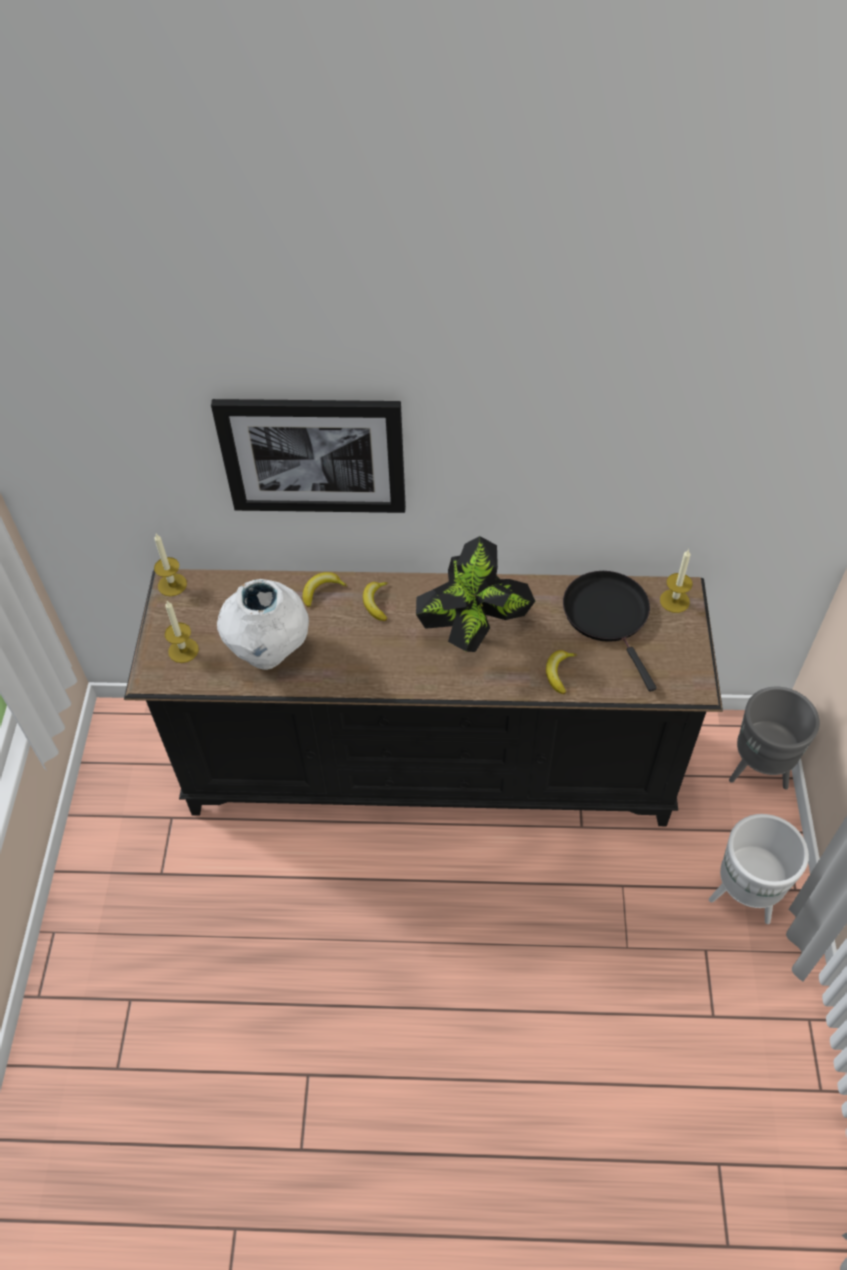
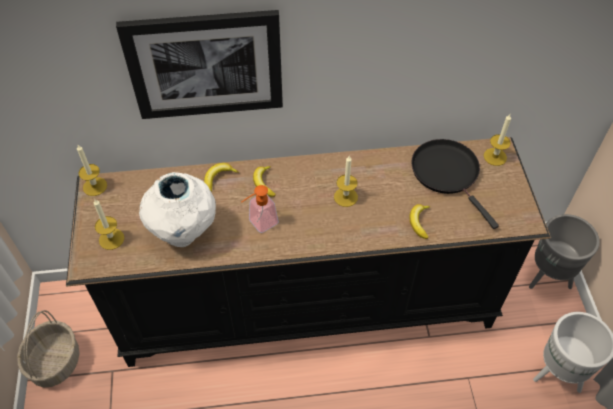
camera: 10 degrees left, 0 degrees up
(103, 797) = (55, 361): none -> basket
(361, 652) = (259, 224): none -> soap dispenser
(473, 631) = (345, 197): potted plant -> candle

